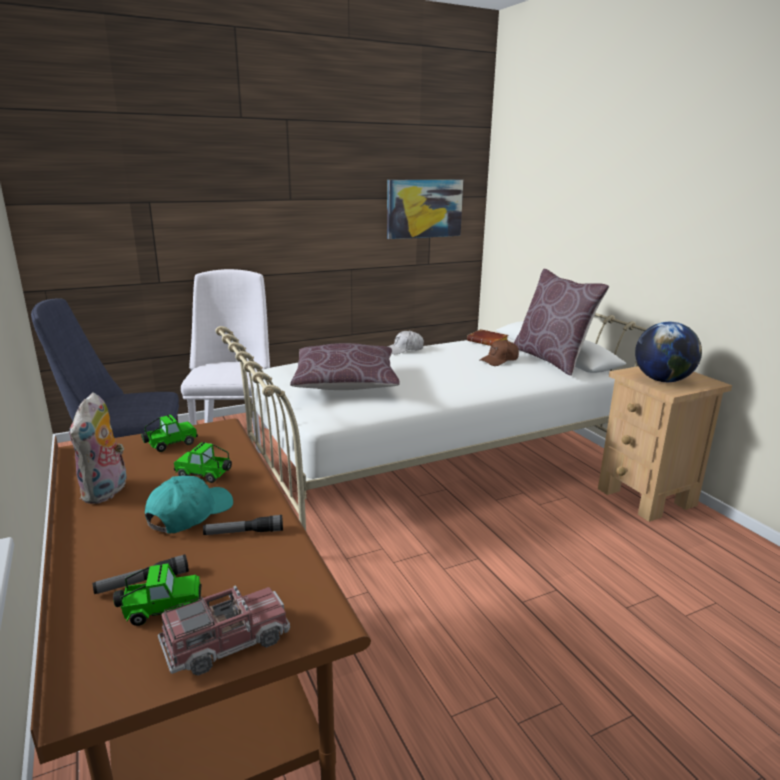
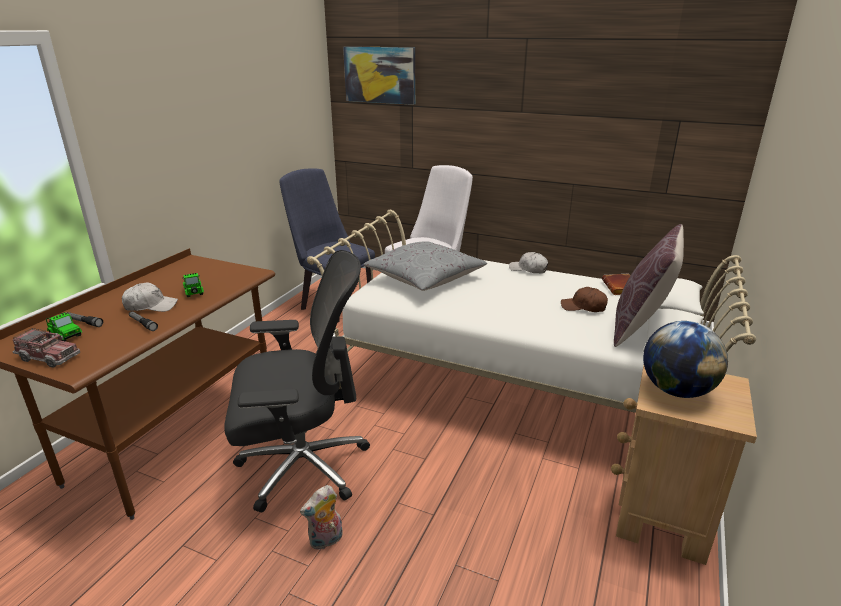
camera: 50 degrees right, 5 degrees up
(107, 492) = (156, 282): plush toy -> plush toy (326, 541)
(170, 444) = (219, 271): toy car -> none
(189, 514) = (151, 306): turquoise cap -> white cap
(345, 383) = (425, 278): brown pillow -> grey pillow
(406, 643) = (301, 469): none -> office chair
(424, 208) = (667, 132): picture -> picture (380, 75)

